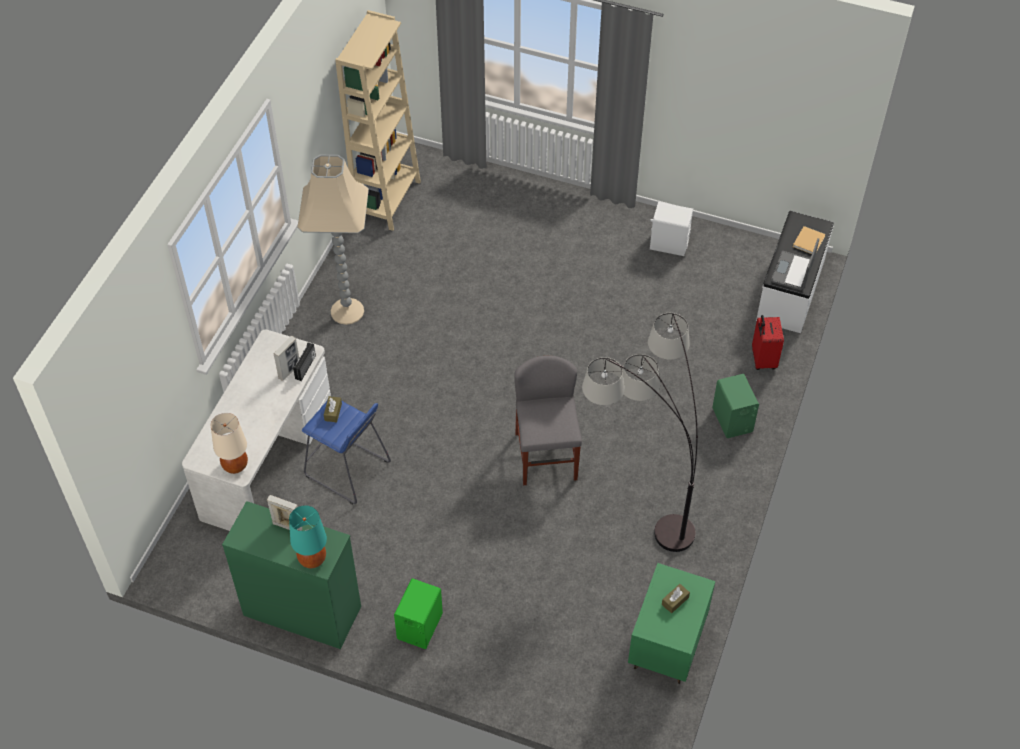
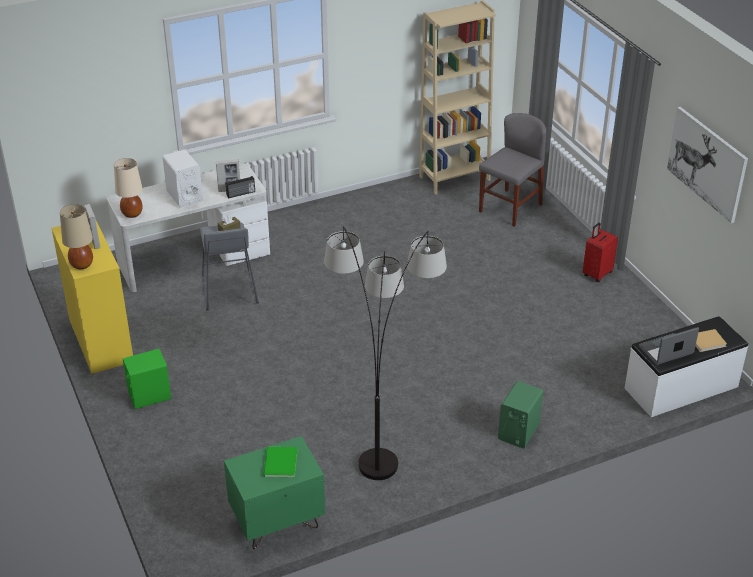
camera: 45 degrees right, 15 degrees down
(302, 611) = (101, 341): green dresser -> yellow dresser
(312, 559) = (81, 265): turquoise table lamp -> beige table lamp
(346, 311) = (347, 216): beige floor lamp -> none
(347, 469) = (229, 292): blue stool -> grey stool
(546, 456) = (357, 365): grey chair -> grey chair (510, 208)
(669, 244) = (620, 306): white speaker -> white speaker (184, 196)
(675, 601) = (279, 464): brown tissue box -> green book
(739, 86) = (707, 163): none -> picture
(762, 359) = (595, 413): red suitcase -> red suitcase (596, 274)

